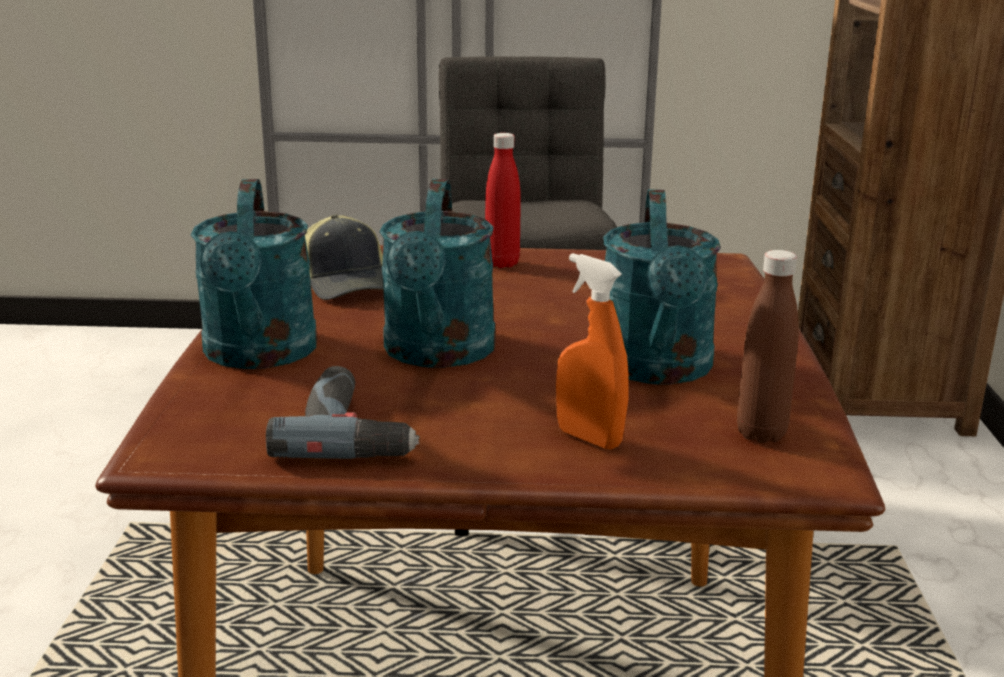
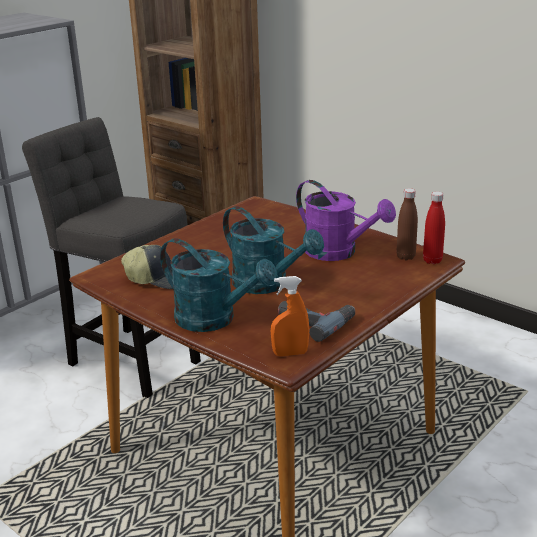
camera: 50 degrees left, 5 degrees up
(502, 263) = (190, 240): red bottle -> red bottle (432, 260)
(589, 438) = (374, 283): orange spray bottle -> orange spray bottle (290, 353)
(657, 370) = (338, 253): turquoise watering can -> purple watering can

